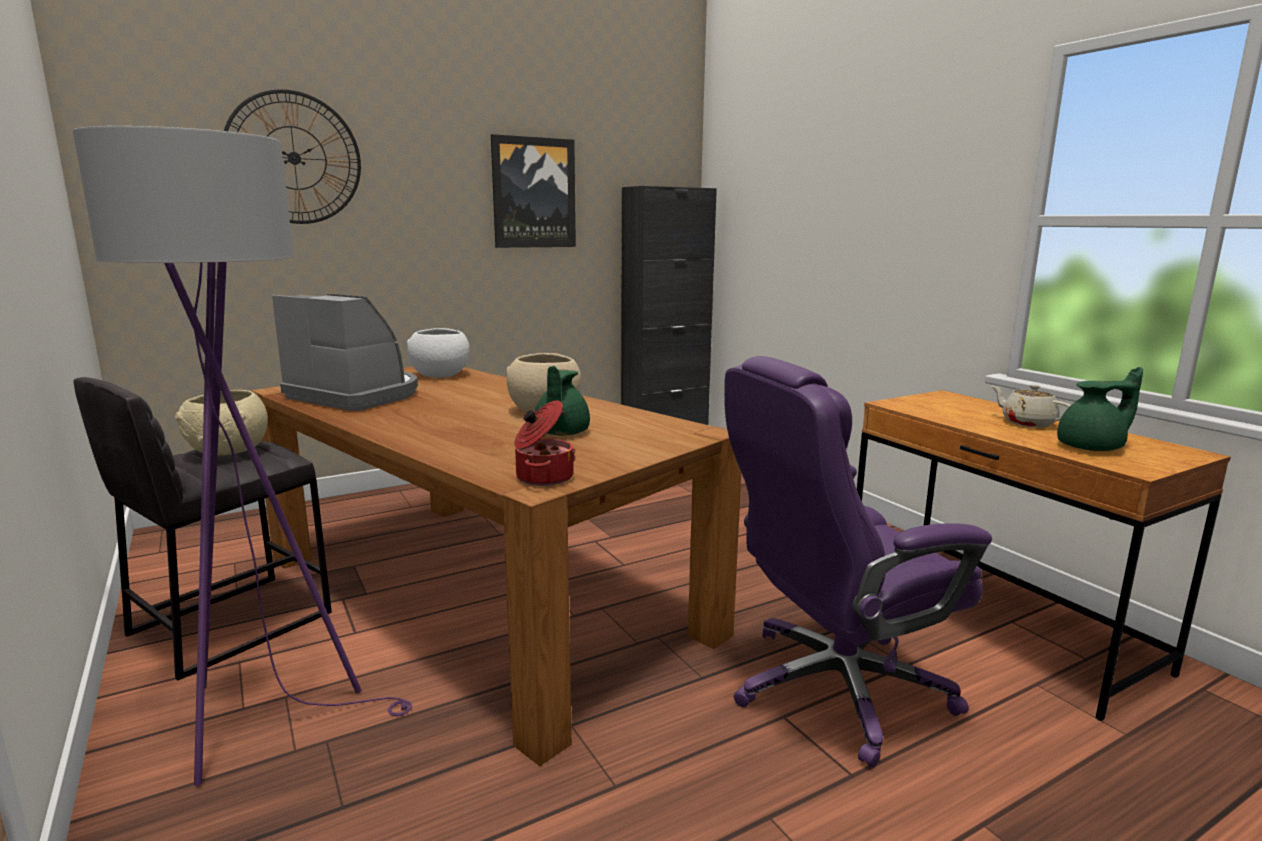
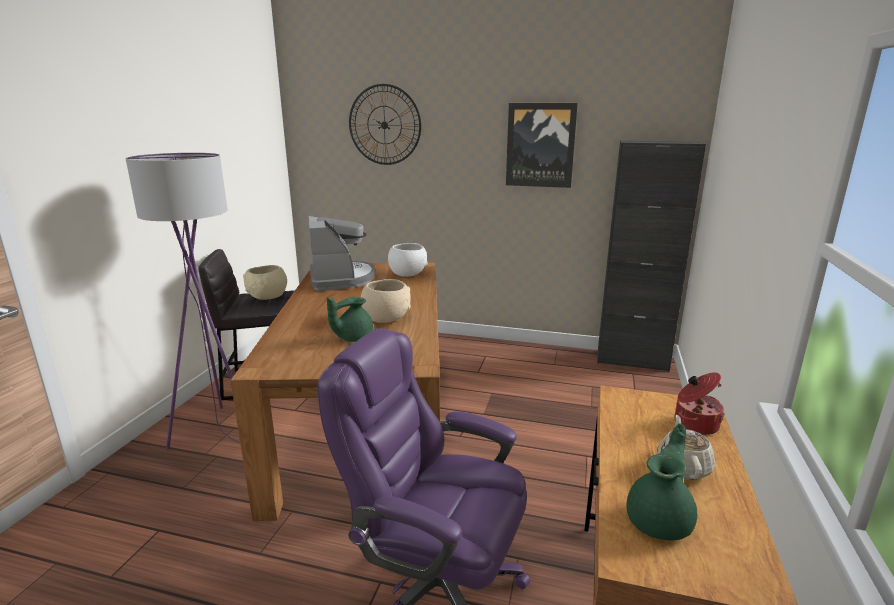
camera: 45 degrees right, 5 degrees up
(543, 477) = (273, 365): cooking pot -> cooking pot (694, 424)
(1093, 447) = (660, 520): green teapot -> green teapot turned 90 degrees counterclockwise

